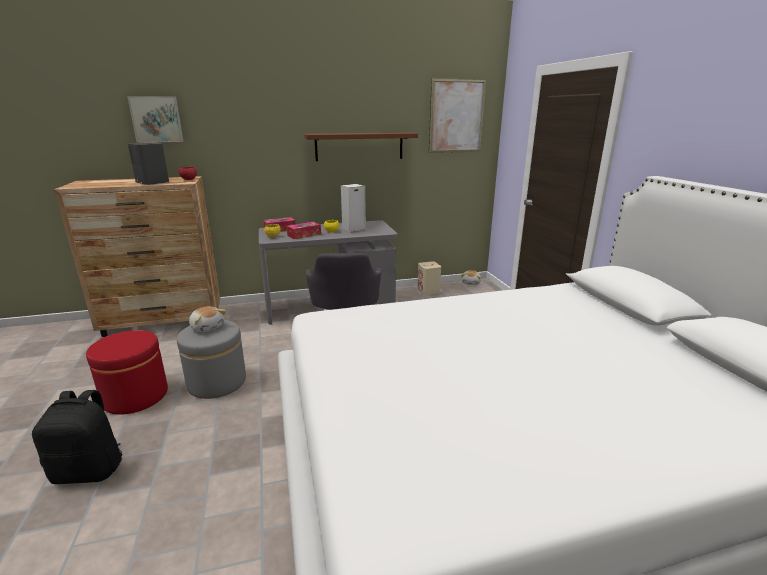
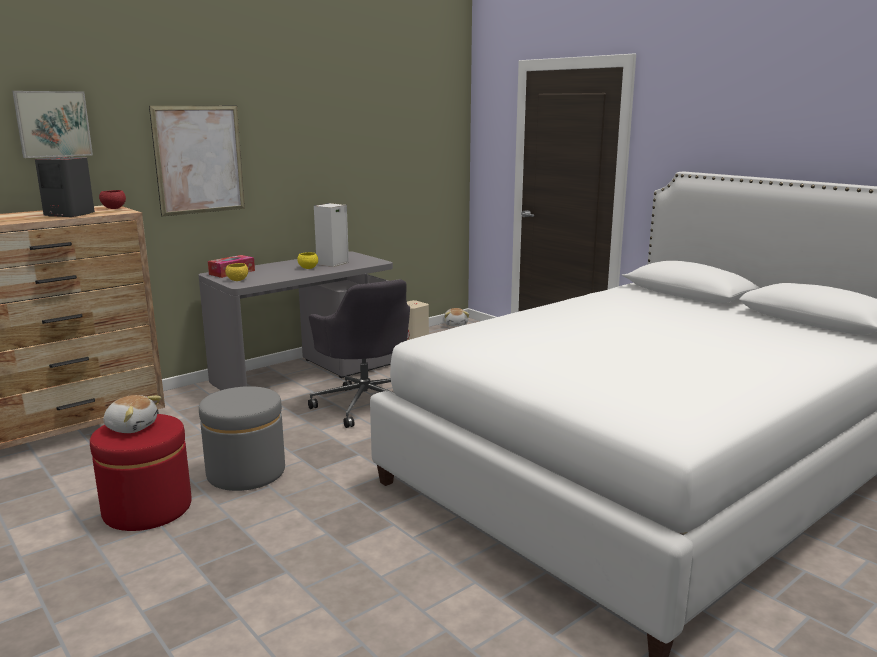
camera: 25 degrees left, 5 degrees down
(90, 470) = (186, 581): black backpack -> none
(207, 327) = (232, 396): plush toy -> plush toy (132, 427)
(304, 235) = (277, 274): tissue box -> none
(359, 146) = (319, 155): brown shelf -> none
(457, 116) = (425, 116): picture -> picture (199, 160)

